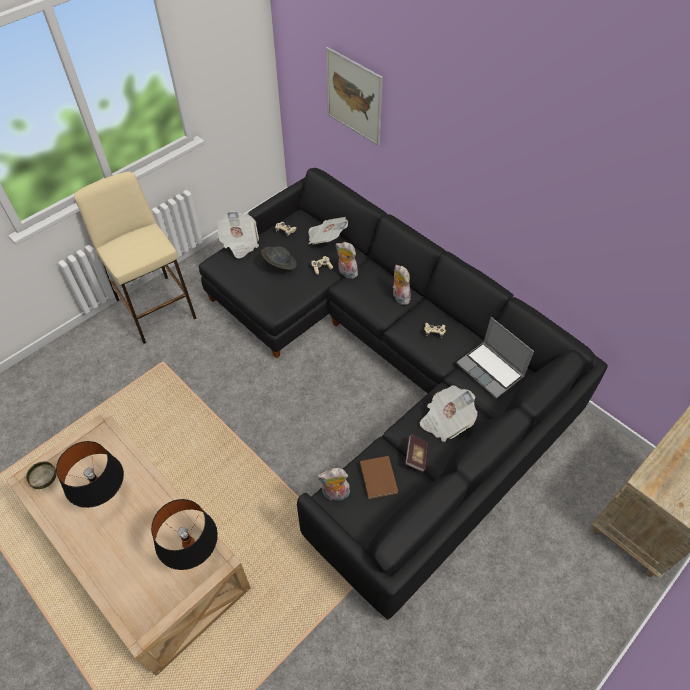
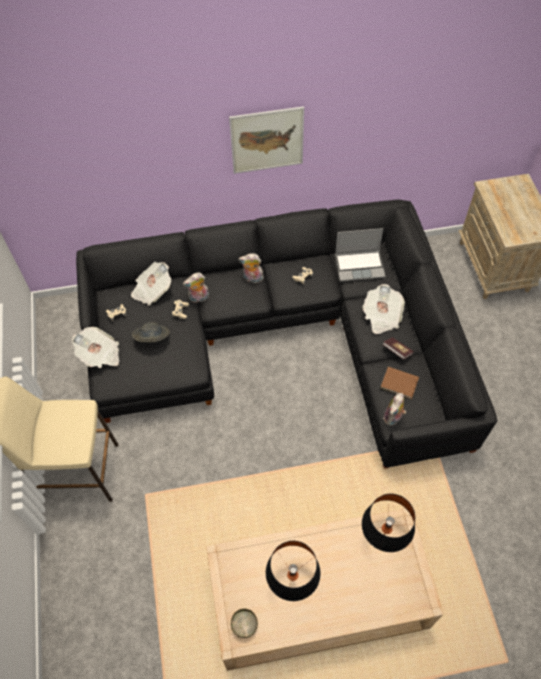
camera: 55 degrees left, 5 degrees up
(354, 96) = (100, 164): picture -> picture (267, 140)

